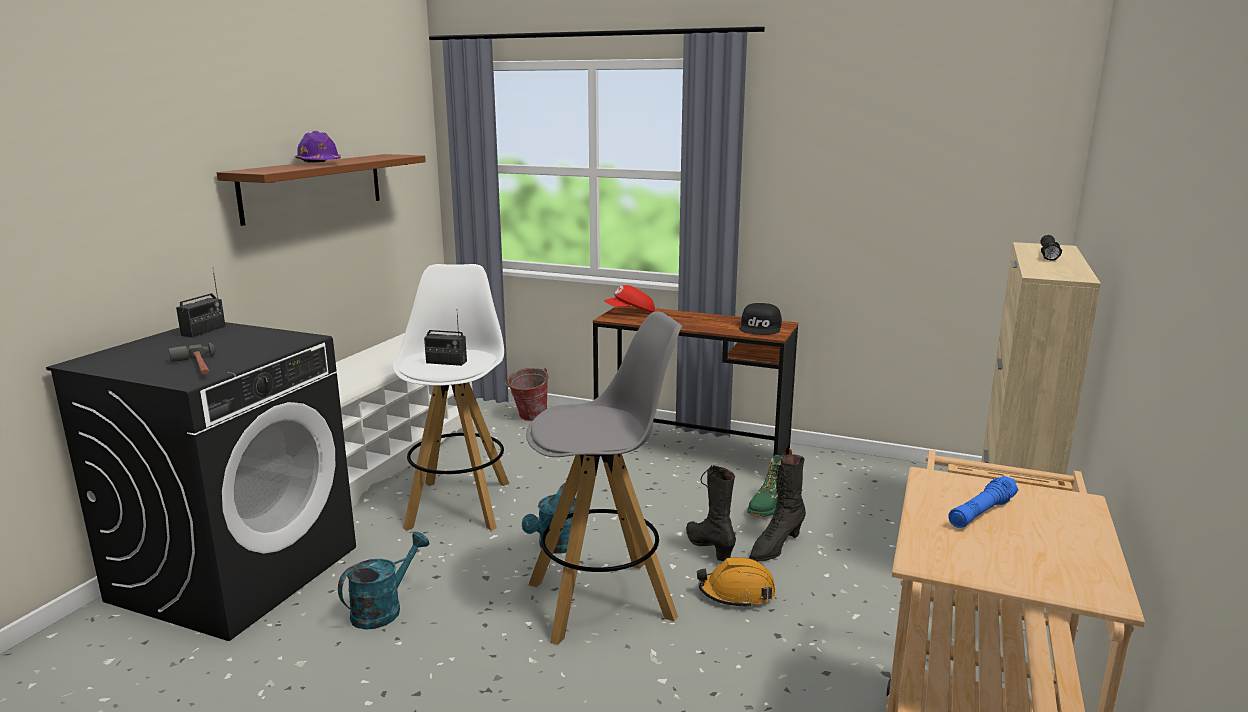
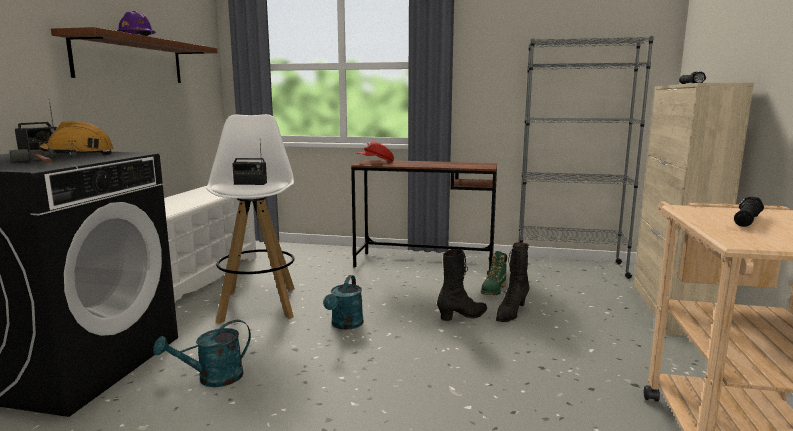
camera: 10 degrees left, 5 degrees down
(383, 609) = (212, 379): turquoise watering can -> turquoise watering can turned 150 degrees counterclockwise
(528, 418) = (296, 250): bucket -> none
(603, 600) = (397, 356): grey stool -> none
(709, 547) = (463, 317): black boot -> black boot turned 90 degrees clockwise
(736, 593) = (497, 343): orange hard hat -> orange hard hat (78, 154)
(761, 328) = (474, 165): black cap -> none
(896, 474) = (569, 267): none -> grey bookcase
(981, 512) = (746, 221): blue flashlight -> black flashlight

